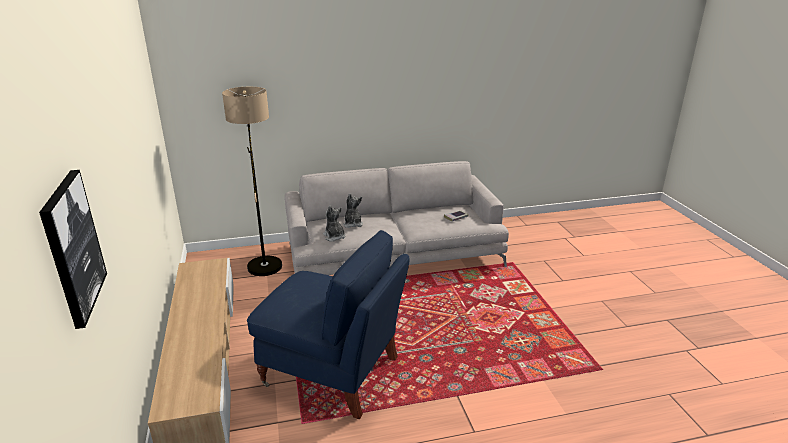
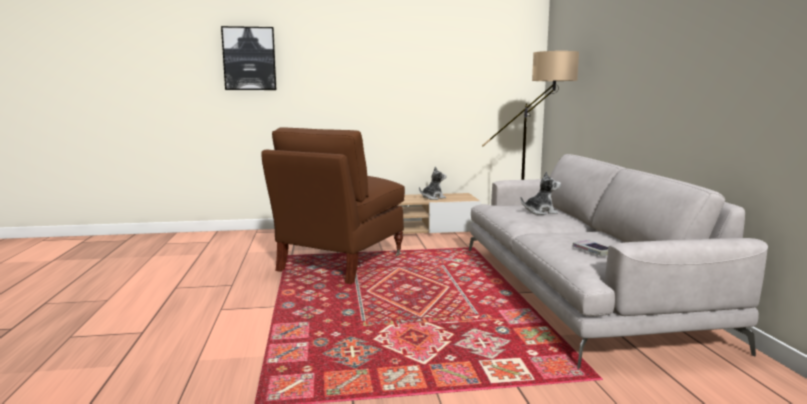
camera: 95 degrees right, 15 degrees down
(333, 372) = (340, 263): blue armchair -> brown armchair
(334, 237) = (504, 208): plush toy -> plush toy (433, 198)

